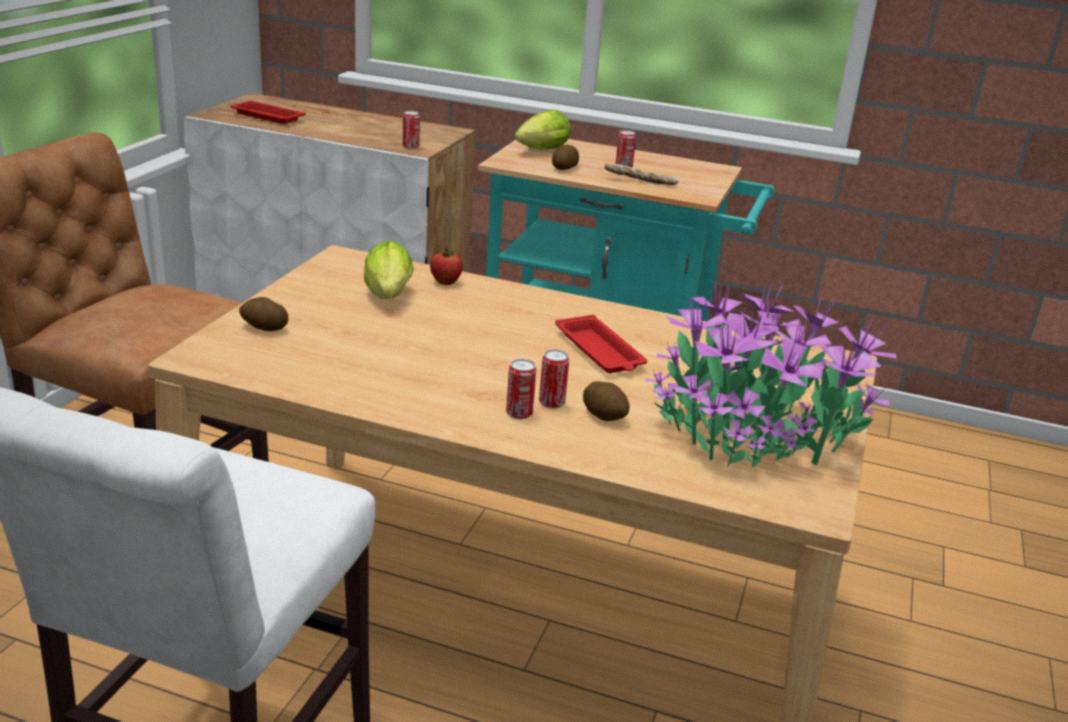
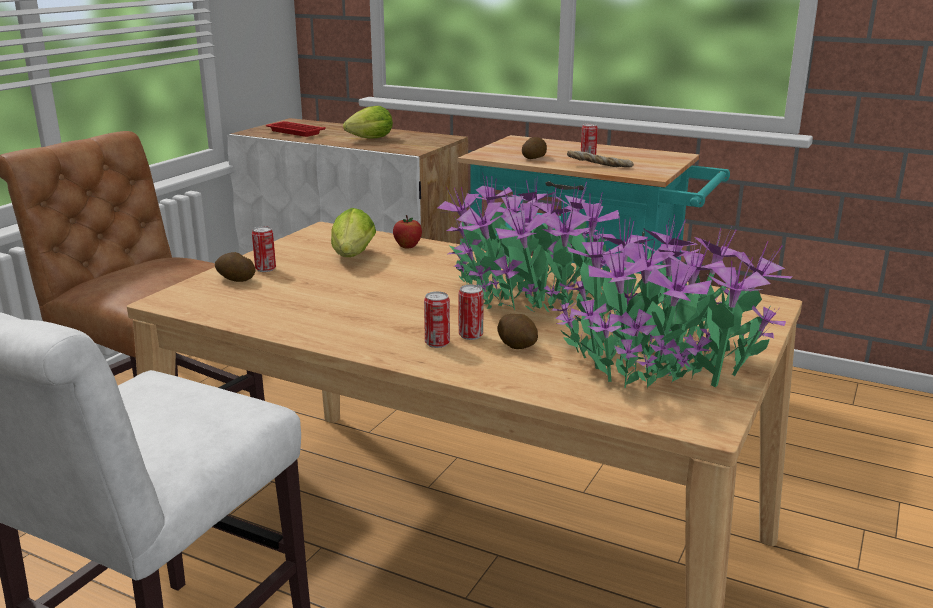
camera: 10 degrees right, 5 degrees down
(410, 147) = (407, 149): can -> can (265, 269)
(540, 151) = (516, 147): lettuce -> lettuce (368, 139)
(600, 352) = (530, 296): red tray -> potted plant

